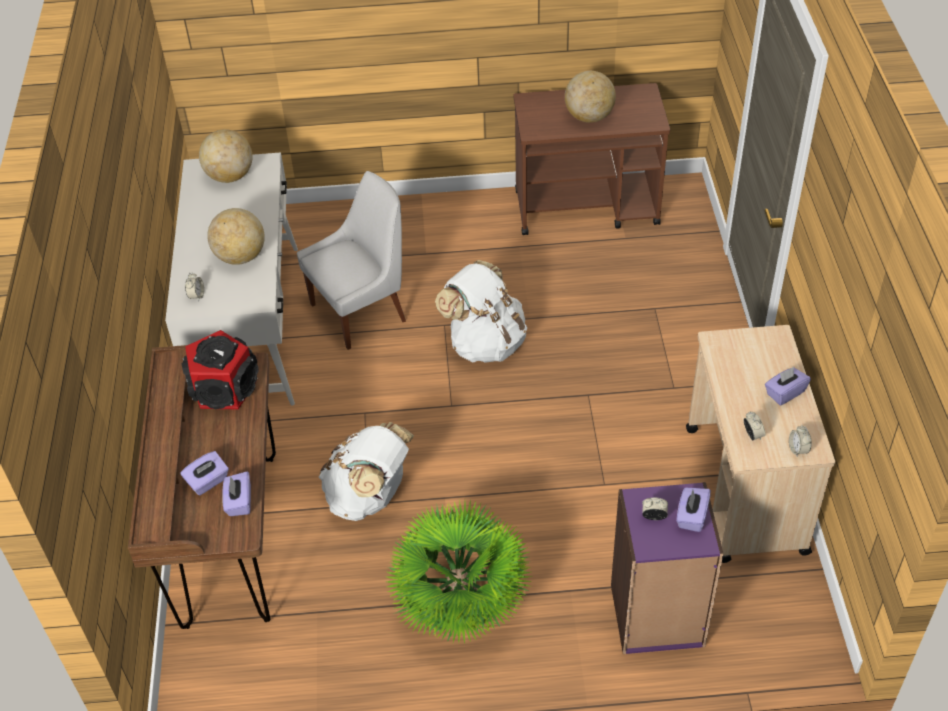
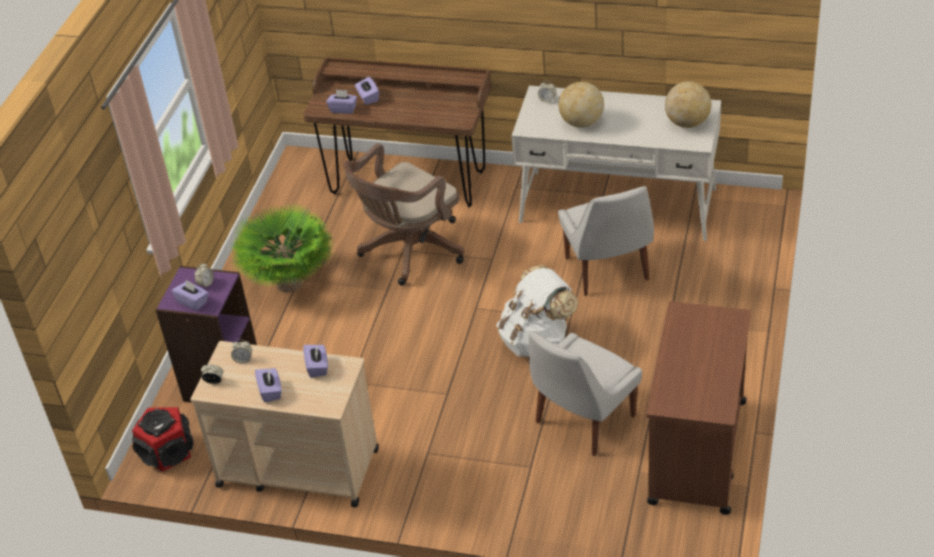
camera: 110 degrees right, 5 degrees down
(224, 389) = (445, 108): speaker -> speaker (168, 452)
(369, 496) = (409, 251): white backpack -> brown office chair
(582, 286) = (582, 421): none -> white chair
(589, 117) = (690, 357): globe -> none
(730, 365) = (317, 367): none -> purple tissue box

